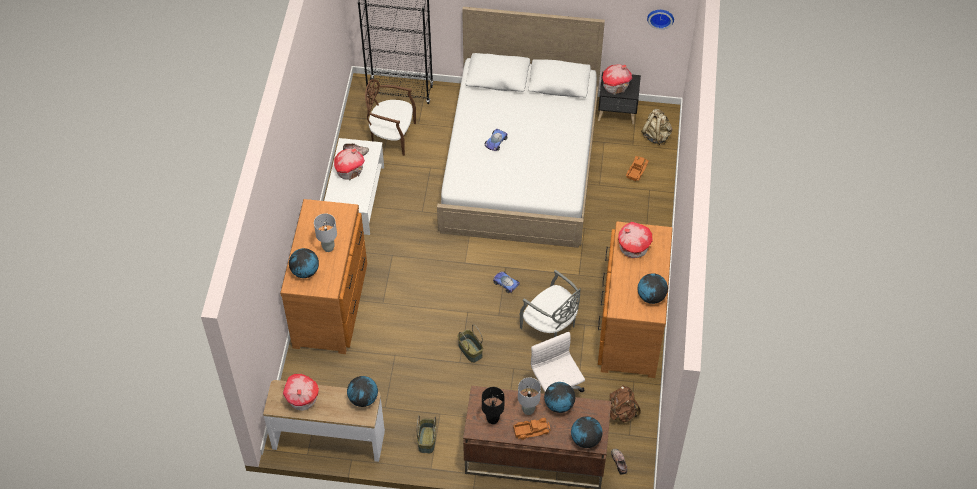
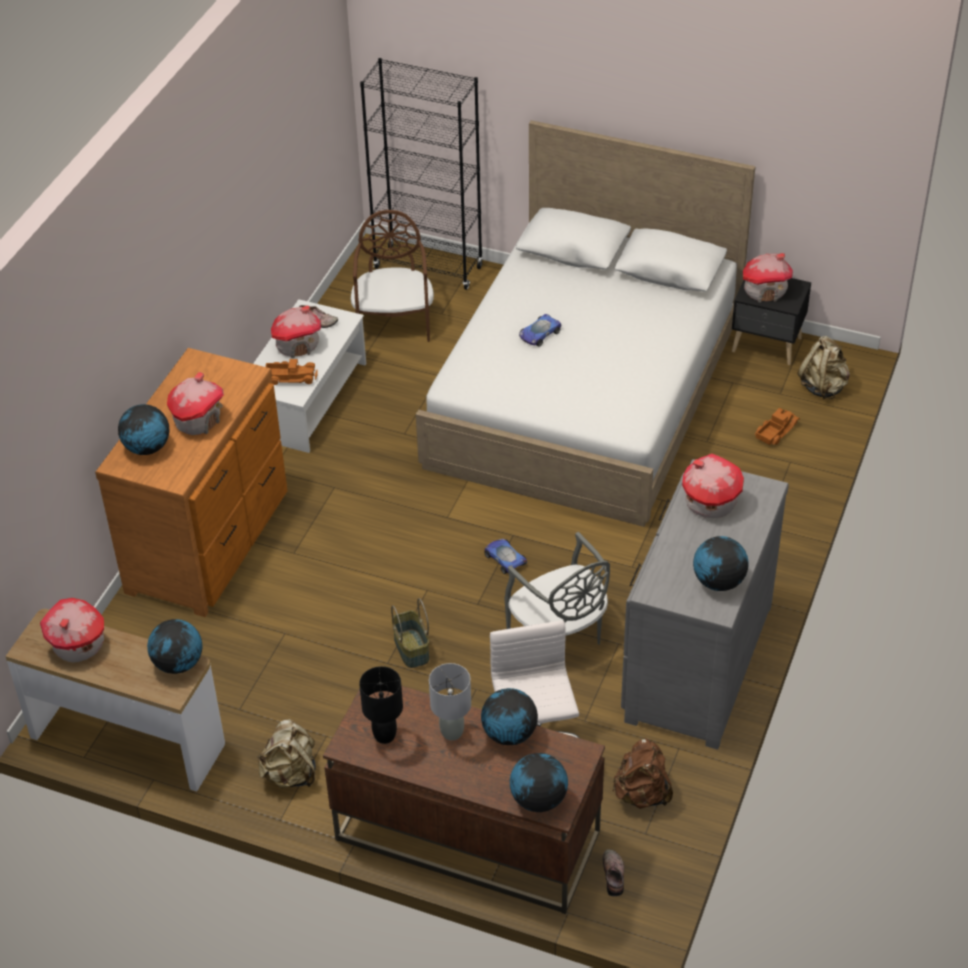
camera: 15 degrees right, 10 degrees down
(328, 247) = (198, 420): grey table lamp -> toy house
(392, 135) = (394, 323): brown chair -> brown chair turned 60 degrees clockwise
(427, 440) = (291, 774): basket -> beige backpack
(531, 430) = (446, 766): toy truck -> toy truck (291, 377)
(629, 327) = (695, 662): brown dresser -> grey dresser
(660, 17) = (848, 171): wall clock -> none

